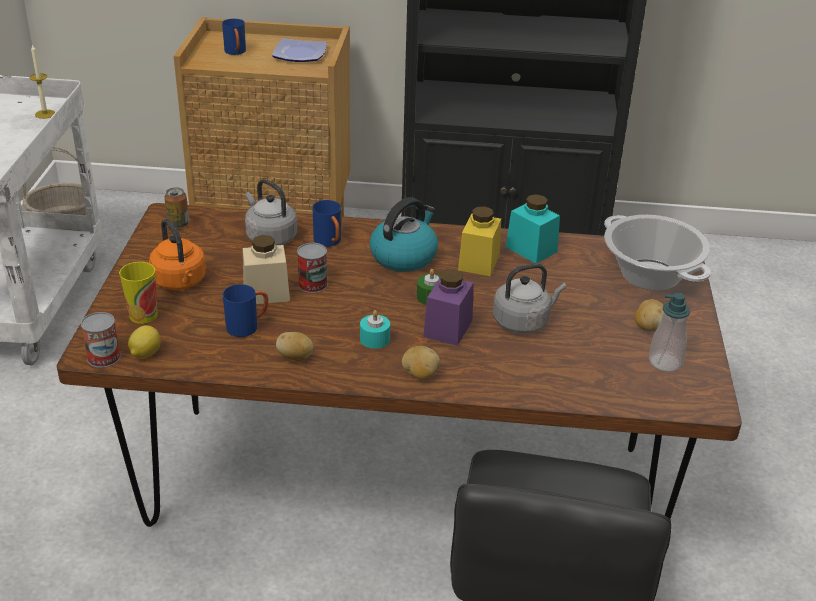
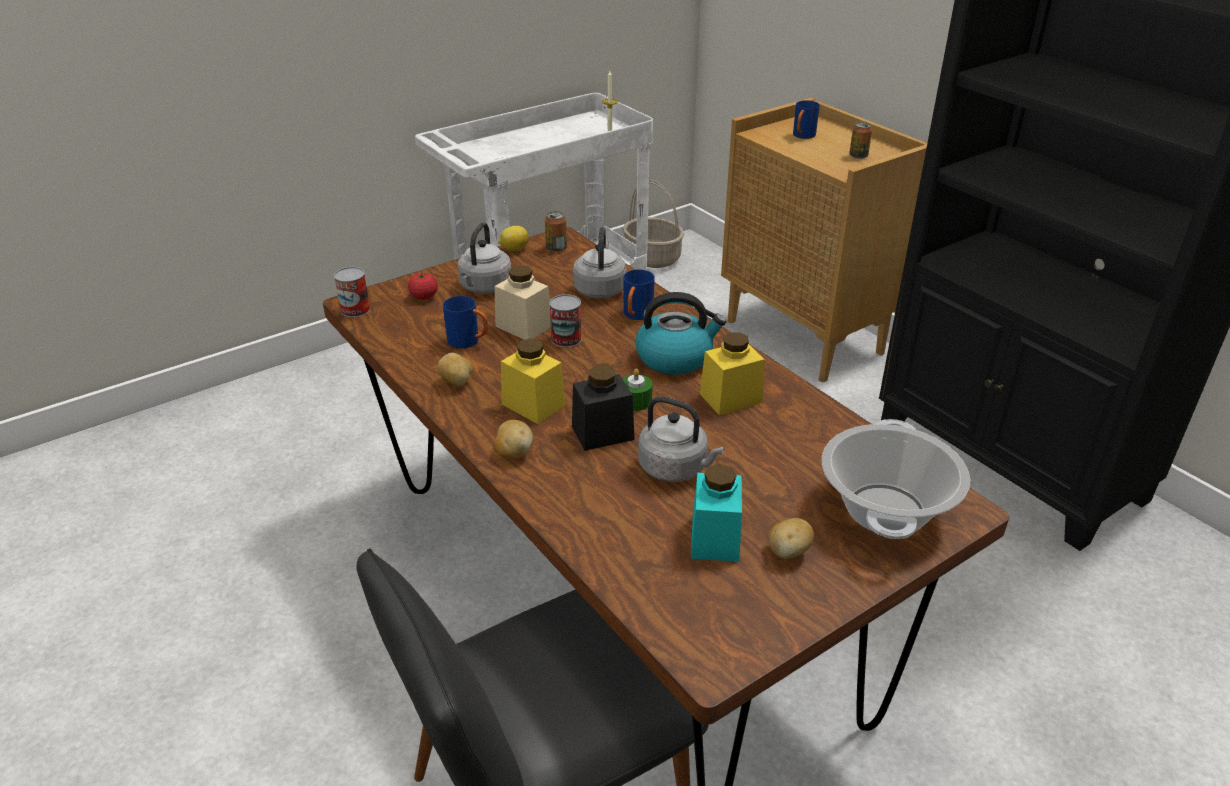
camera: 50 degrees right, 0 degrees up
(143, 315) = (424, 296): cup -> tomato
(145, 354) = (379, 322): lemon -> lemon (514, 249)
(180, 282) = (484, 288): orange kettle -> grey kettle
(301, 54) = (858, 156): plate -> can
(375, 339) = (533, 405): turquoise candle -> yellow jar
(448, 328) = (602, 433): purple jar -> black jar
(531, 249) = (802, 415): turquoise jar -> turquoise jar (715, 538)
(665, 362) = (743, 594): soap dispenser -> none

